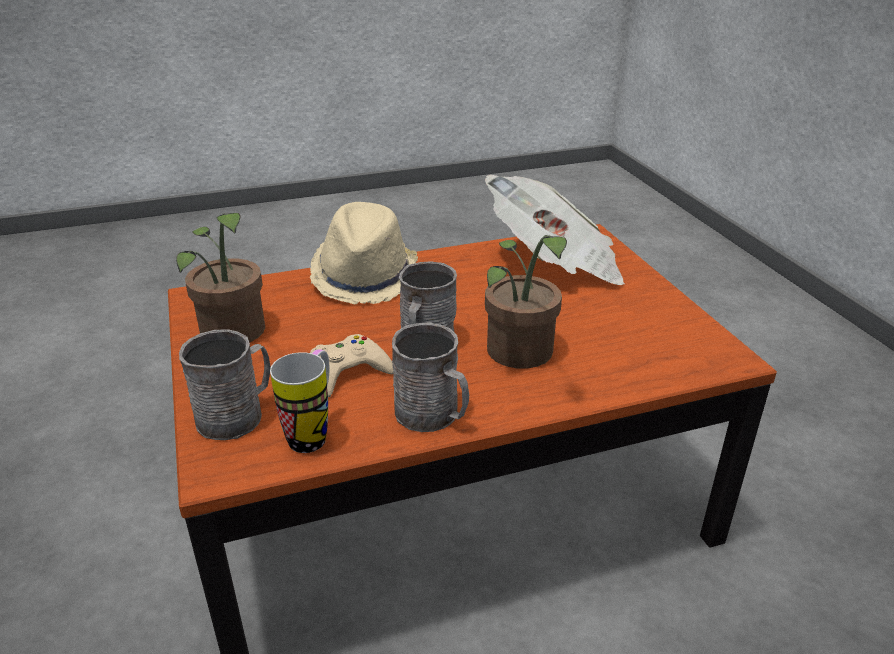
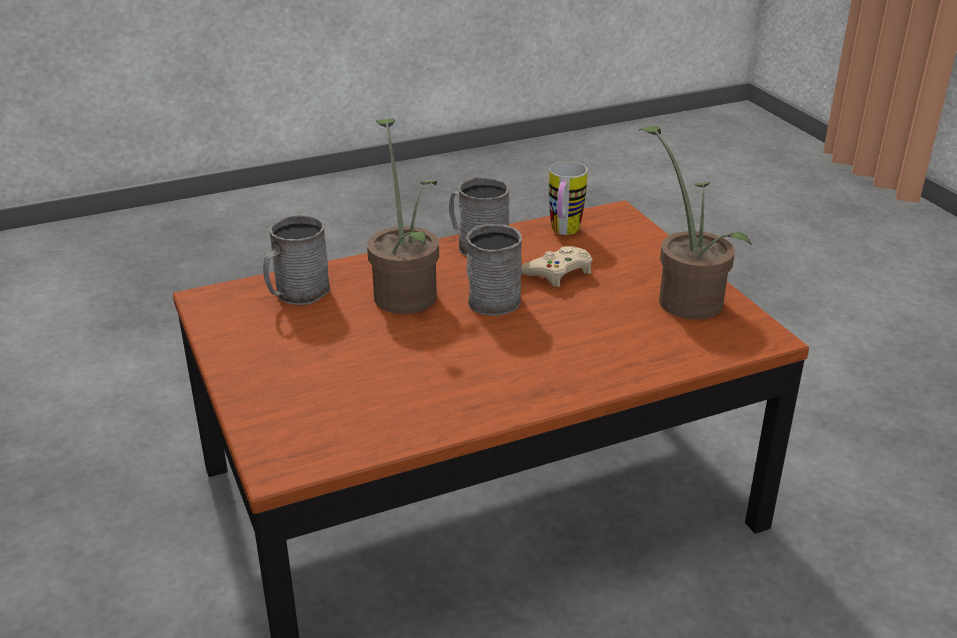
camera: 175 degrees right, 0 degrees up
(237, 414) = (627, 240): grey mug -> grey mug (297, 294)
(365, 276) = (589, 373): beige hat -> none
(555, 264) = (347, 405): newspaper -> none

